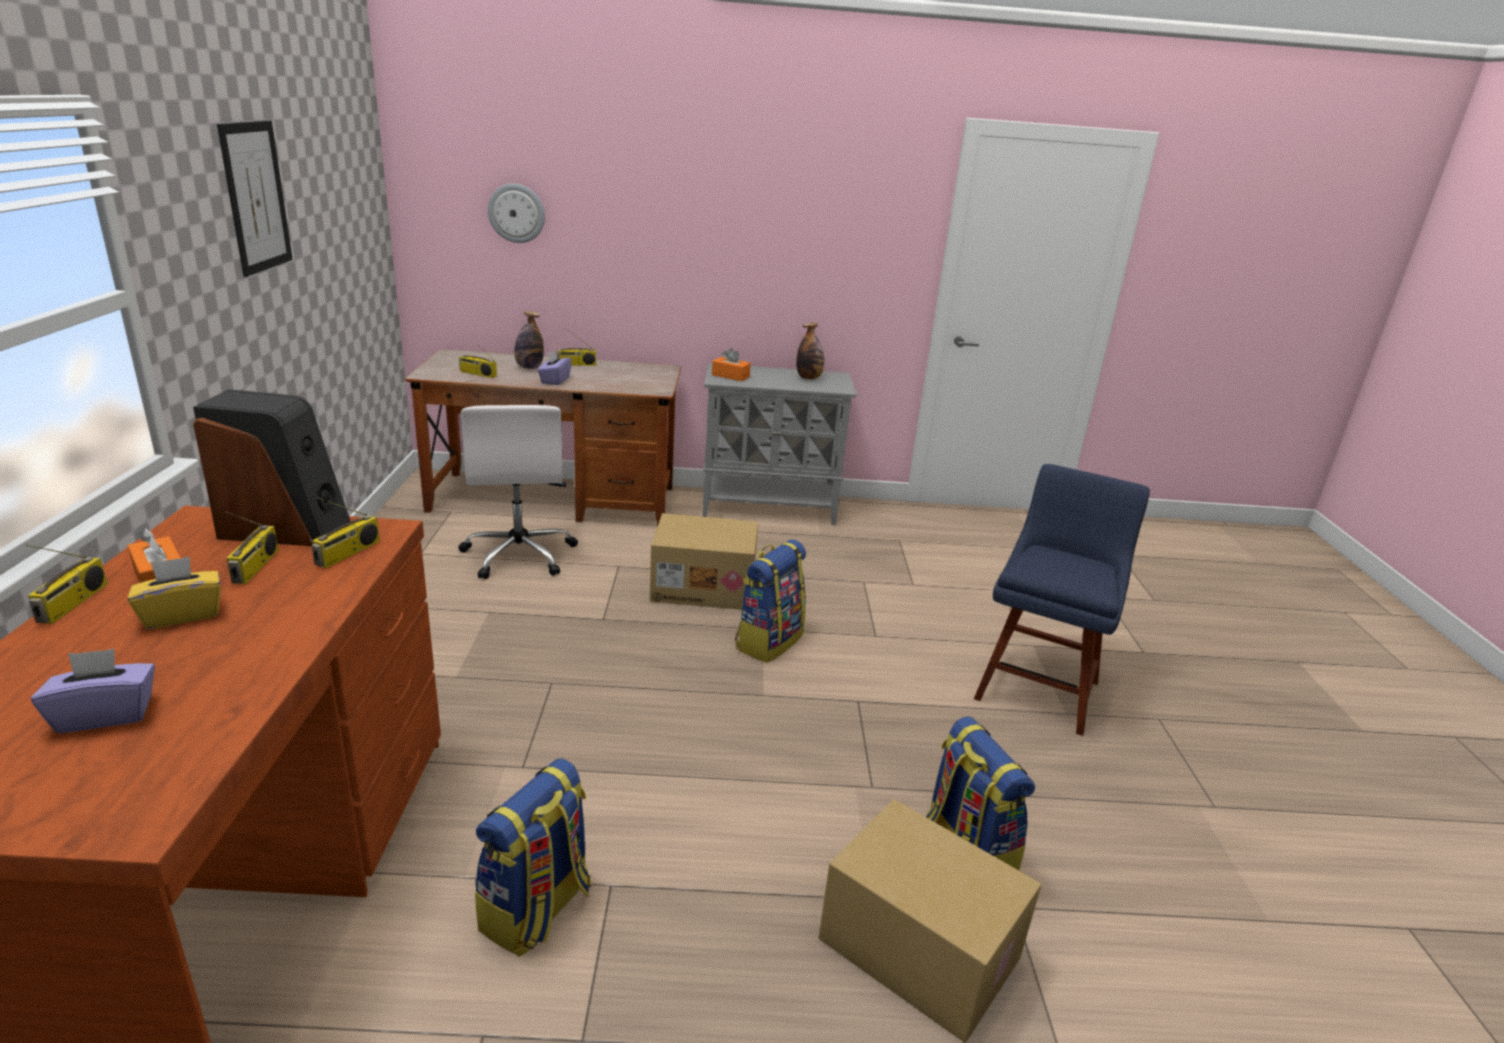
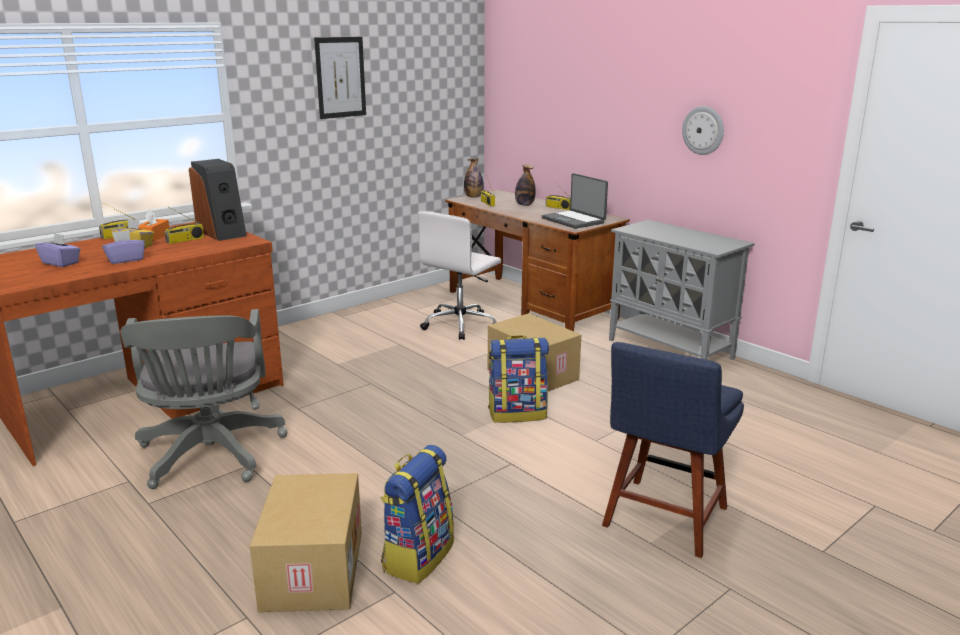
camera: 50 degrees right, 5 degrees down
(348, 554) = (219, 244): radio -> none
(516, 213) = (544, 98): wall clock -> wall clock (703, 130)
(537, 910) = (210, 457): backpack -> grey office chair
(554, 380) = (523, 213): purple tissue box -> purple tissue box (125, 260)
(634, 379) = (574, 220): none -> laptop
(730, 376) = (643, 228): orange tissue box -> none
(809, 378) = (705, 239): bottle -> bottle (473, 197)
(1039, 686) = (663, 520): blue chair -> blue chair turned 135 degrees clockwise

